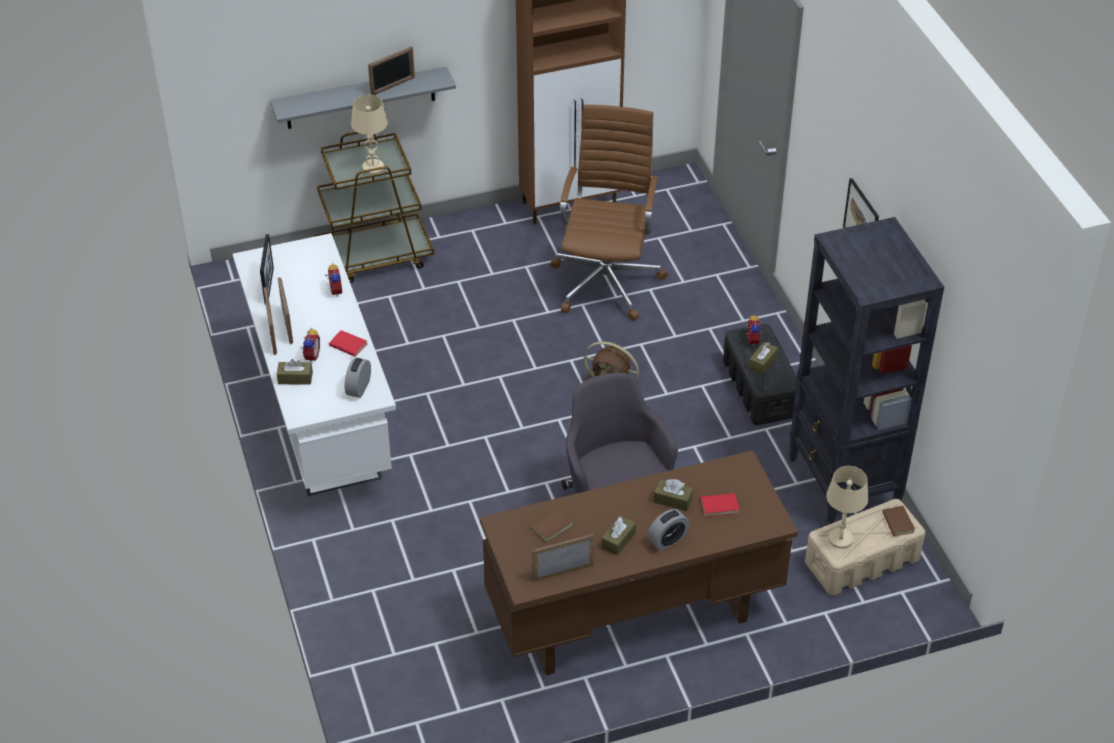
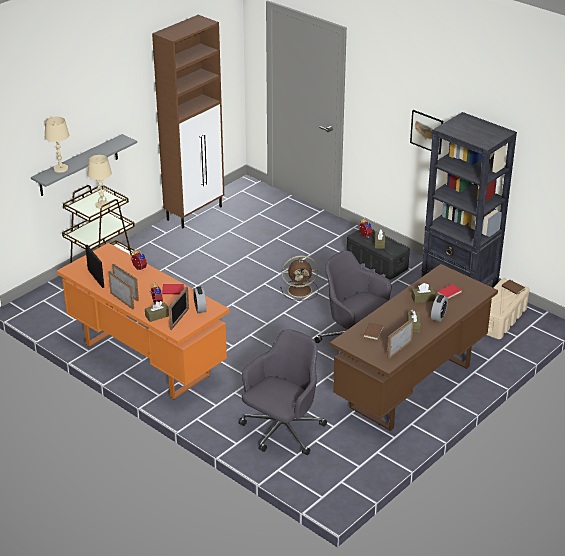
camera: 30 degrees left, 10 degrees down
(320, 419) = (145, 360): white desk -> orange desk
(393, 86) = (100, 150): picture frame -> picture frame (179, 319)
(403, 608) = (282, 431): none -> grey office chair
(607, 280) = (249, 241): brown office chair -> none
(840, 539) = (492, 305): beige table lamp -> beige table lamp (60, 169)

